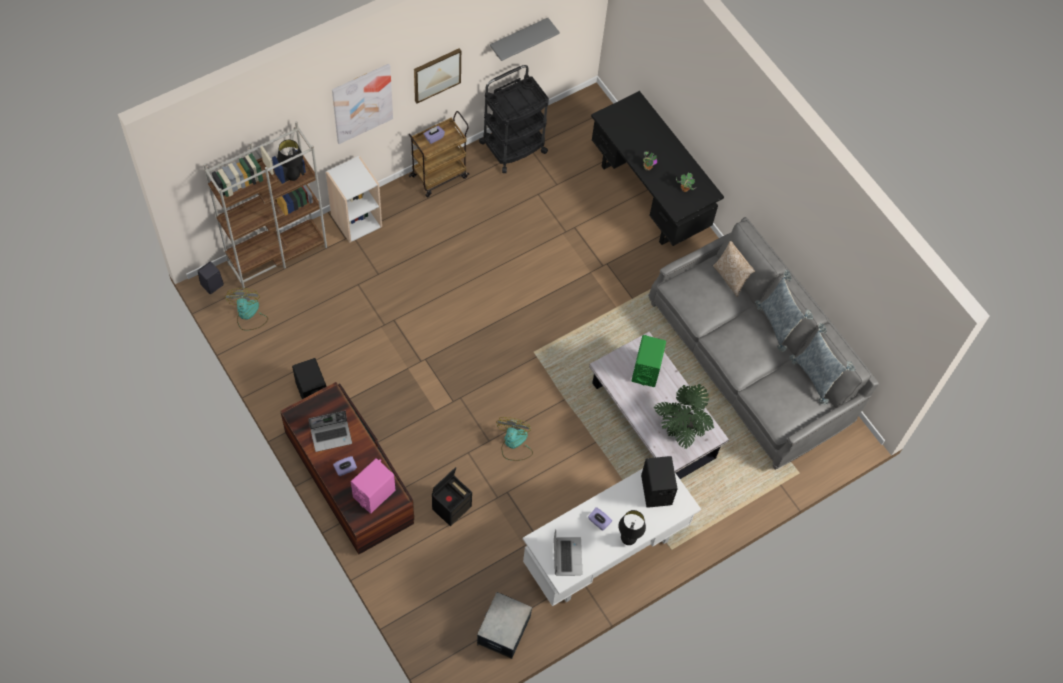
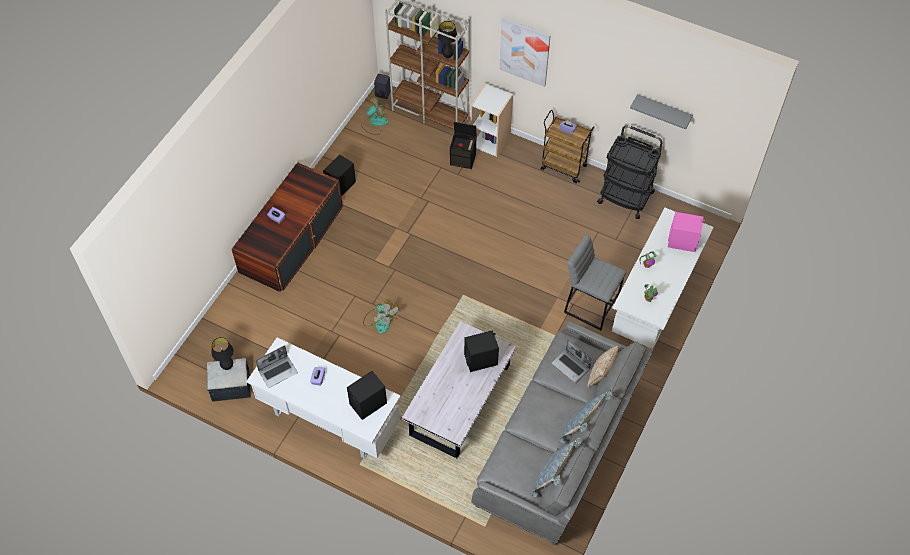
camera: 65 degrees right, 5 degrees down
(331, 436) = (296, 198): laptop -> laptop (571, 366)
(374, 494) = (268, 243): pink speaker -> pink speaker (682, 242)
(436, 74) = (588, 81): picture -> none
(452, 506) = (307, 307): black storage box -> black storage box (463, 159)
(514, 444) = (380, 320): fan -> fan turned 75 degrees clockwise
(619, 252) = (589, 307): none -> grey stool
(628, 540) = (315, 405): black table lamp -> black table lamp (227, 367)
(646, 370) = (481, 360): green speaker -> black speaker
(648, 196) = (654, 302): black desk -> white desk
(680, 430) = (444, 407): potted plant -> none

